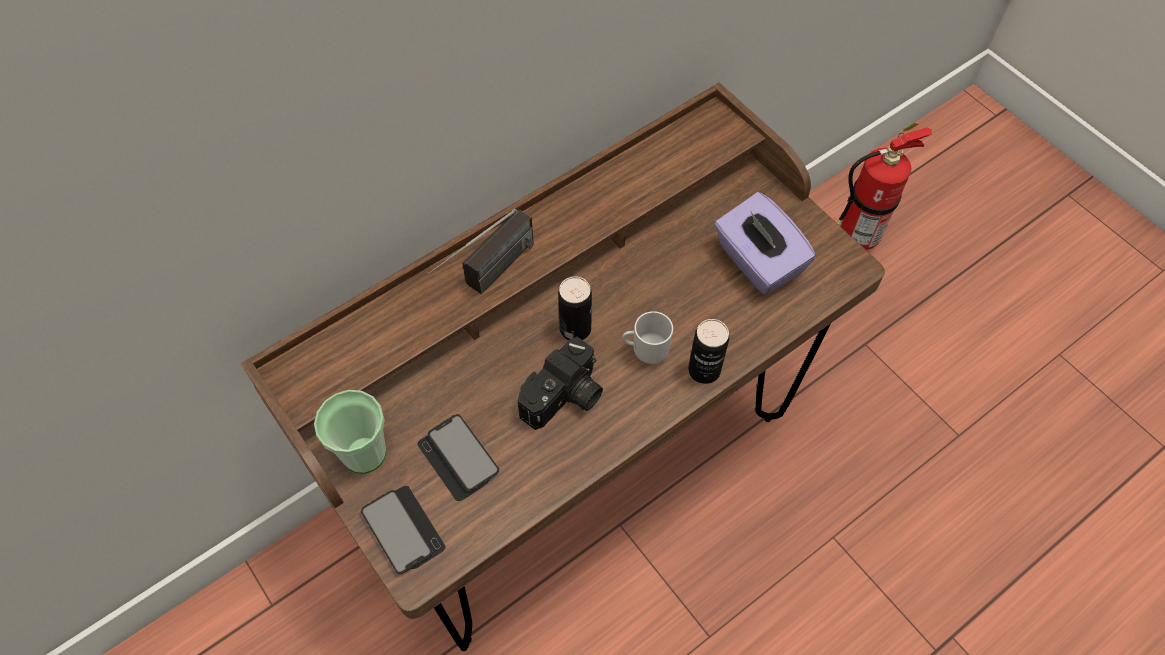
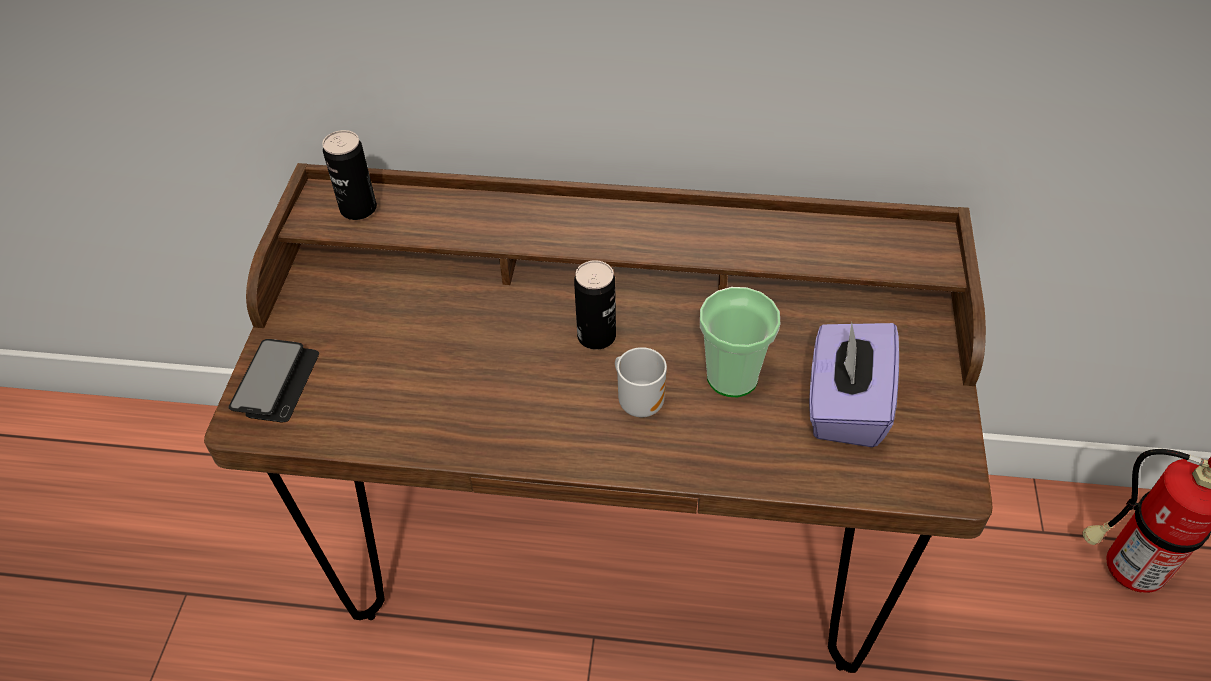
camera: 45 degrees right, 10 degrees down
(364, 453) = (320, 304): cup -> cup (732, 377)
(458, 458) = (380, 363): phone -> none
(487, 278) = (550, 230): radio -> none
(565, 398) = (519, 384): camera -> none
(704, 370) = (674, 459): can -> can (358, 209)

